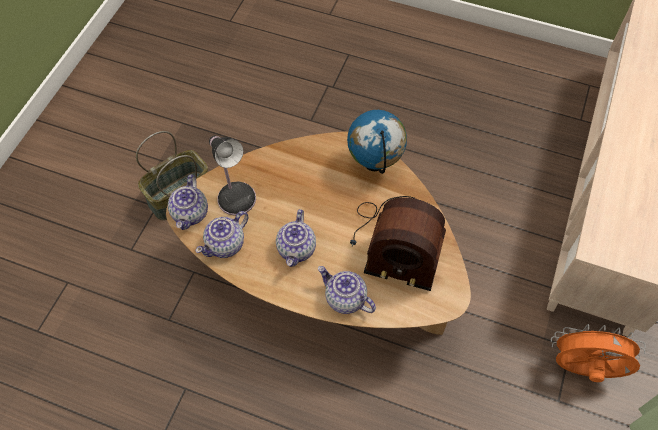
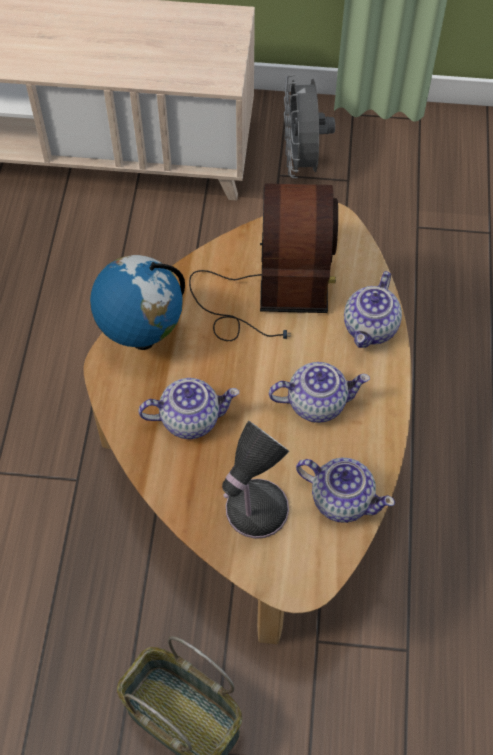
camera: 105 degrees left, 0 degrees up
(191, 214) = (305, 568): teapot -> teapot (191, 418)
(583, 369) = (302, 162): orange fan -> grey fan

